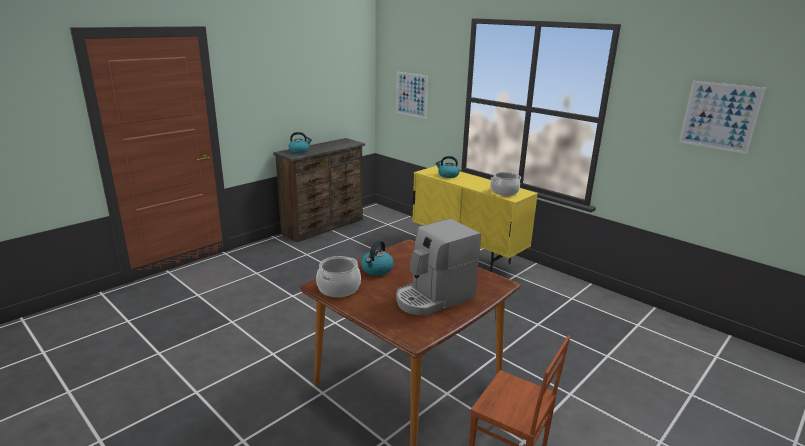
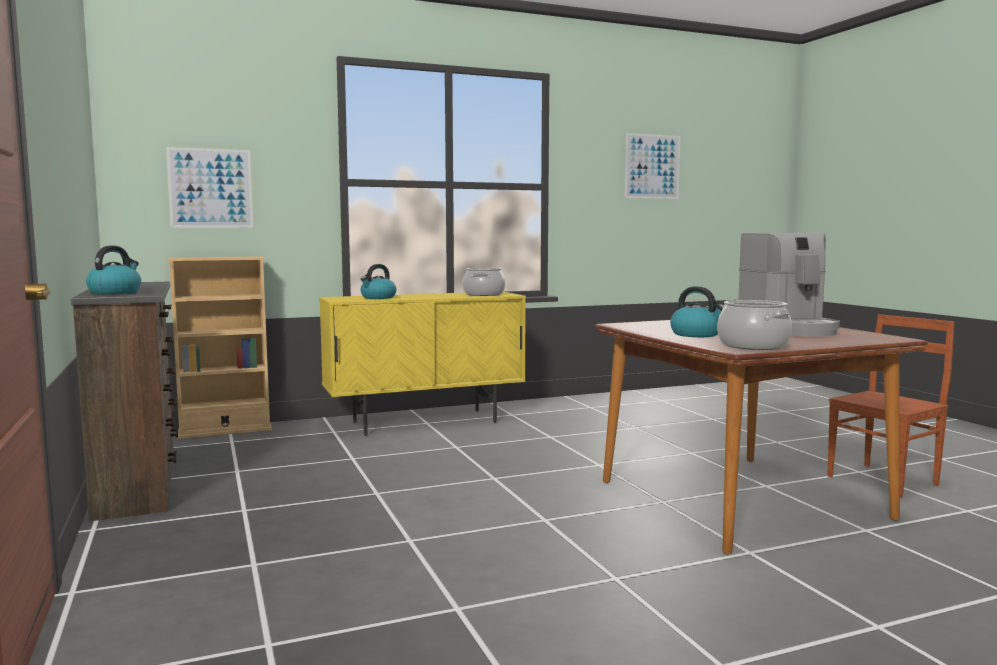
camera: 65 degrees left, 15 degrees down
(402, 217) = (225, 430): none -> beige bookcase

